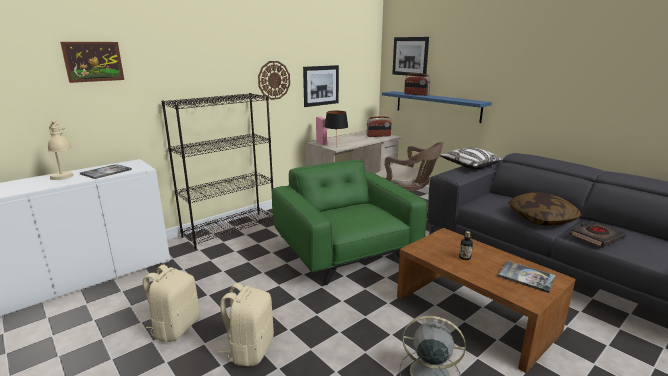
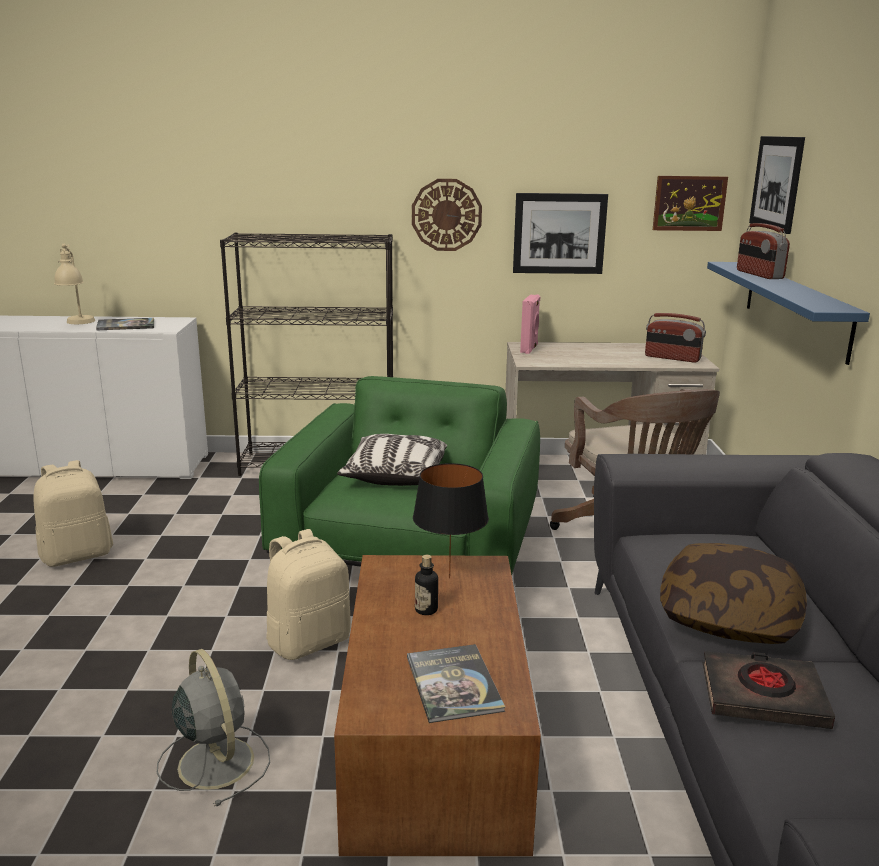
camera: 40 degrees right, 0 degrees up
(93, 61) = (147, 168): picture -> picture (689, 203)
(250, 350) = (95, 615): beige backpack -> beige backpack (308, 641)
(336, 147) = (531, 361): black table lamp -> black table lamp (449, 578)
(469, 166) = (724, 456): pillow -> pillow (396, 475)

